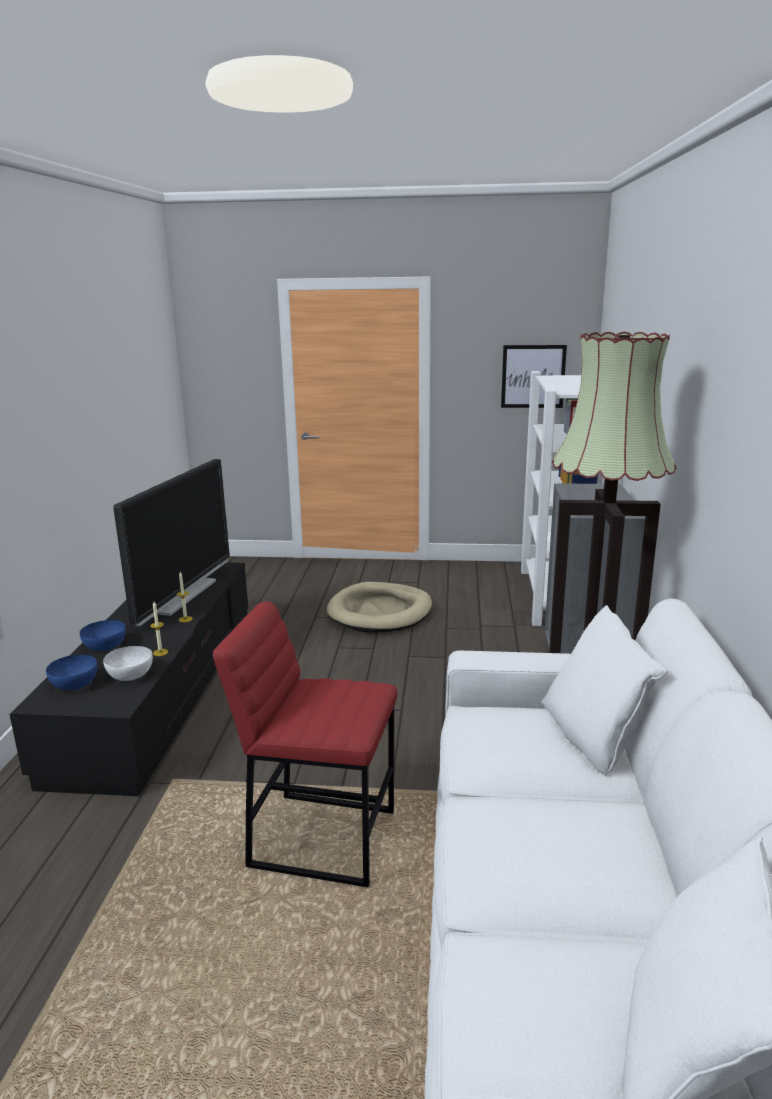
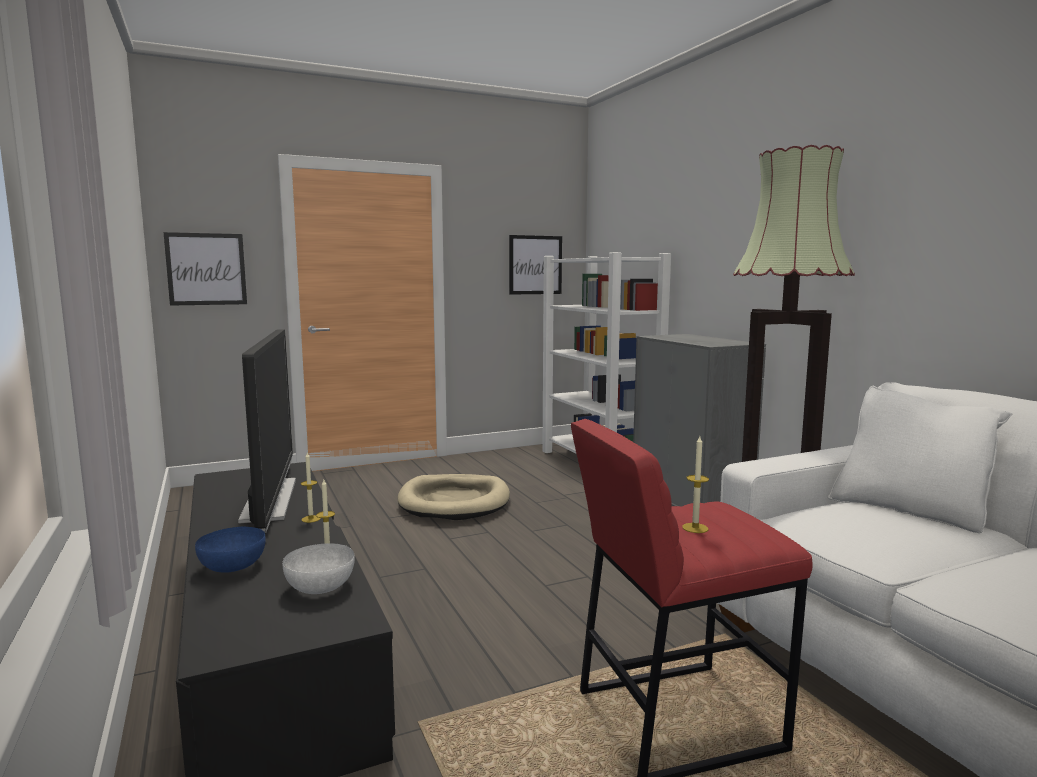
camera: 30 degrees left, 10 degrees down
(74, 684) = (245, 616): blue bowl -> none
(221, 382) = (206, 269): none -> picture
(316, 704) = (695, 528): none -> candle

